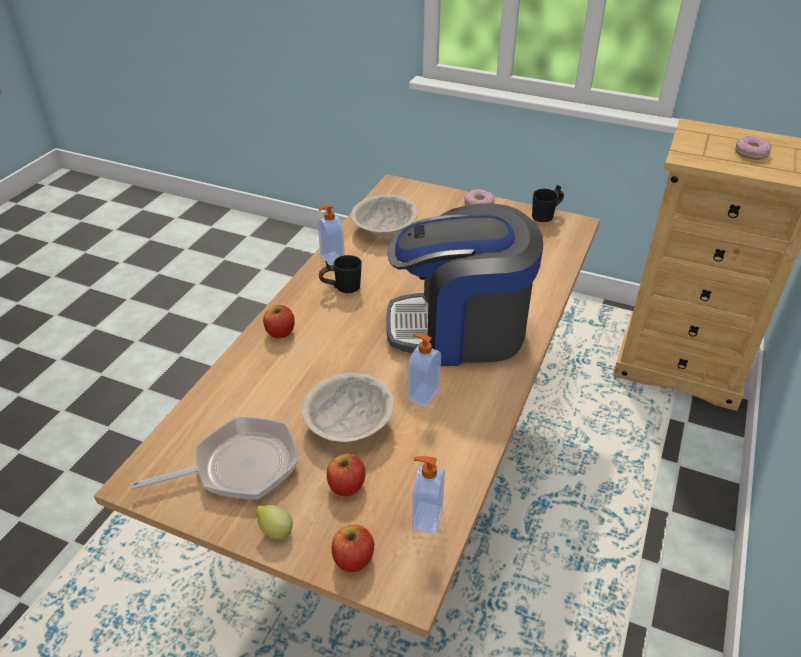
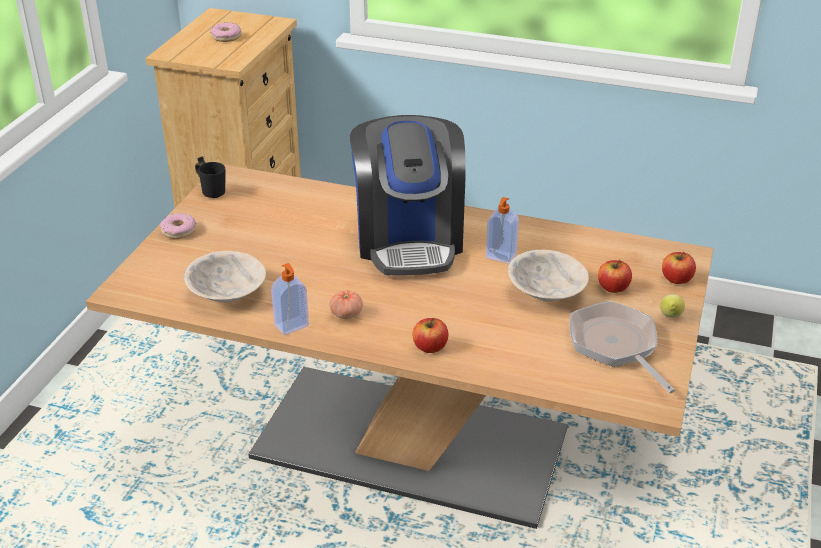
camera: 95 degrees left, 5 degrees down
(342, 287) = (346, 314): black mug -> tomato
(426, 518) = (627, 250): soap dispenser -> none

